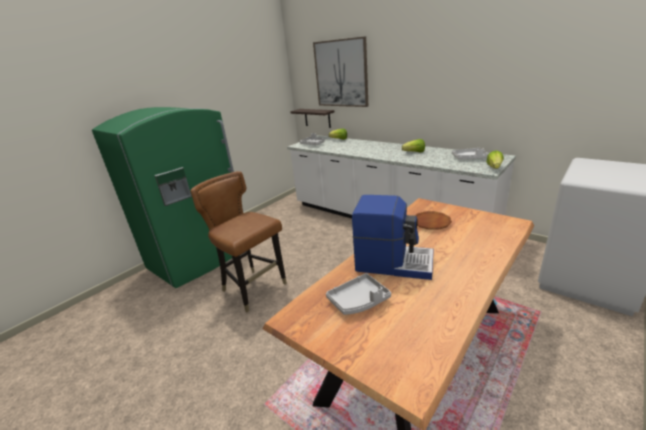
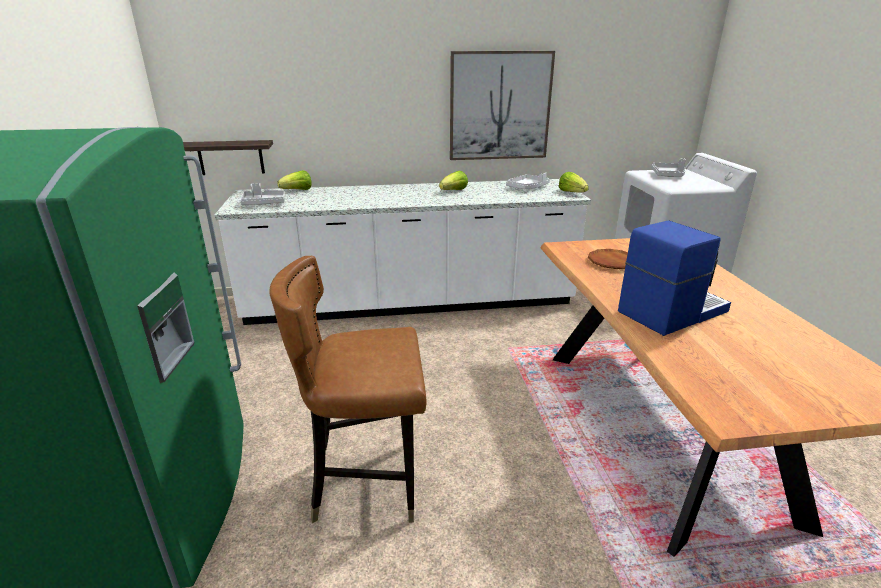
camera: 50 degrees left, 0 degrees up
(341, 73) = (285, 74): picture -> picture (500, 106)
(359, 301) = (731, 360): grey tray -> grey tray (668, 175)

